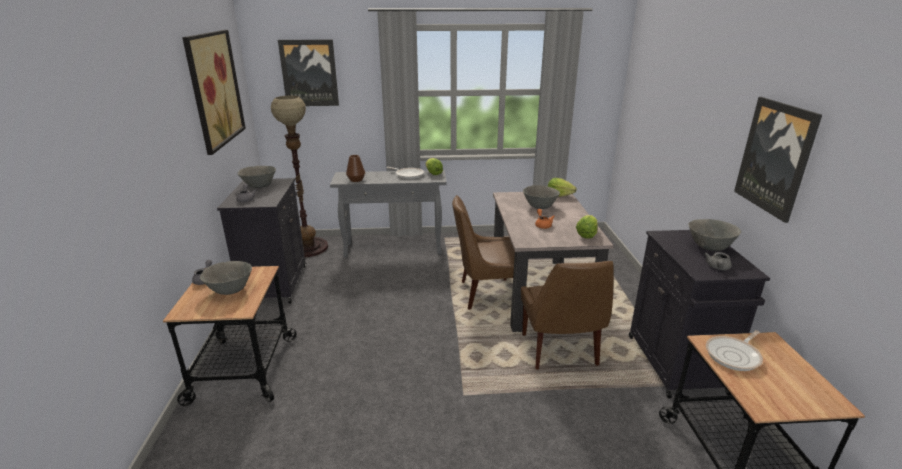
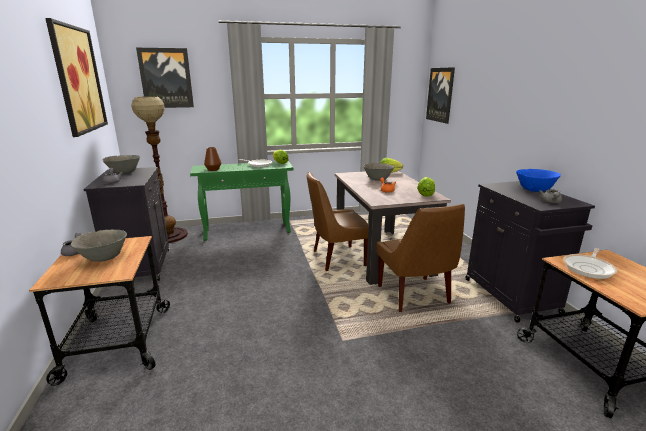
camera: 10 degrees left, 5 degrees down
(394, 249) = (248, 231): grey console table -> green console table
(709, 248) = (534, 191): grey bowl -> blue bowl
(775, 157) = (586, 107): picture -> picture (440, 95)

